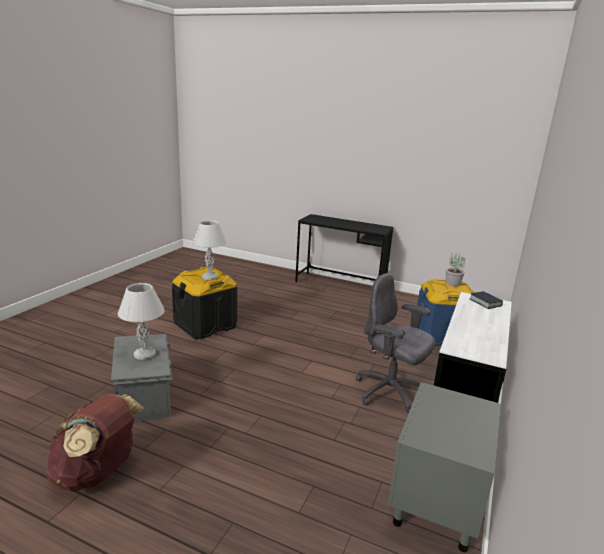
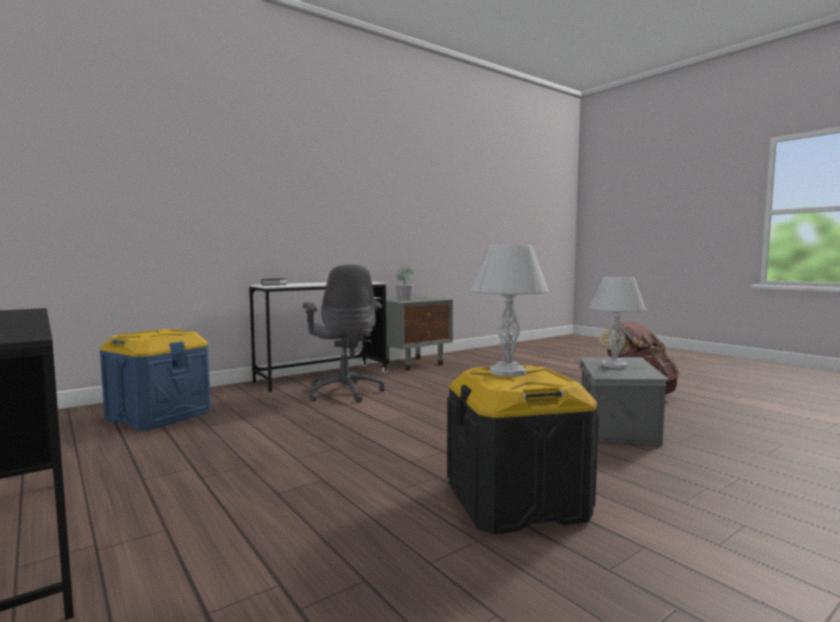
camera: 150 degrees left, 15 degrees down
(452, 283) = (136, 335): potted plant -> potted plant (405, 299)

